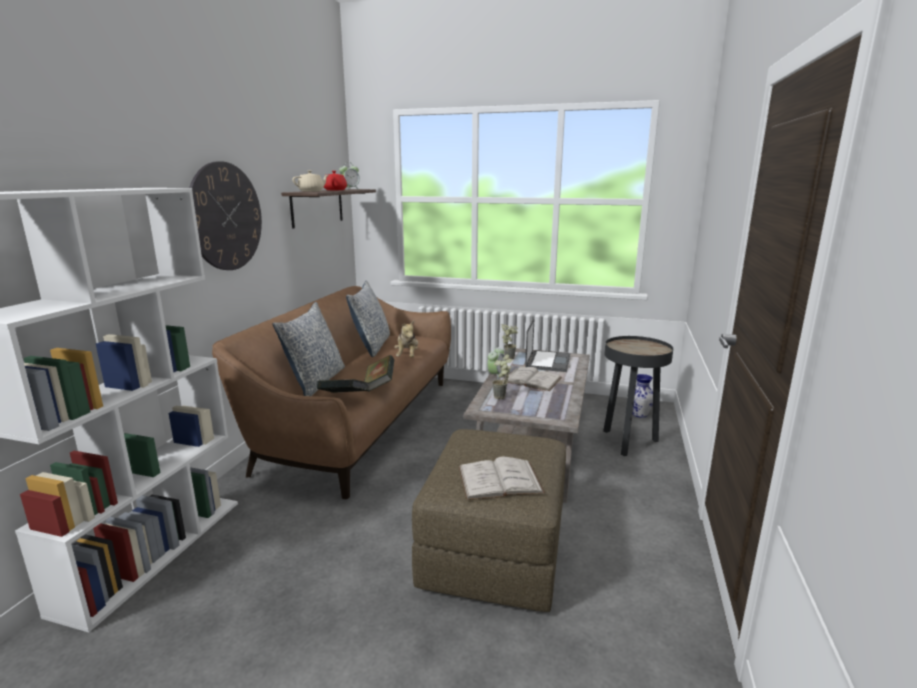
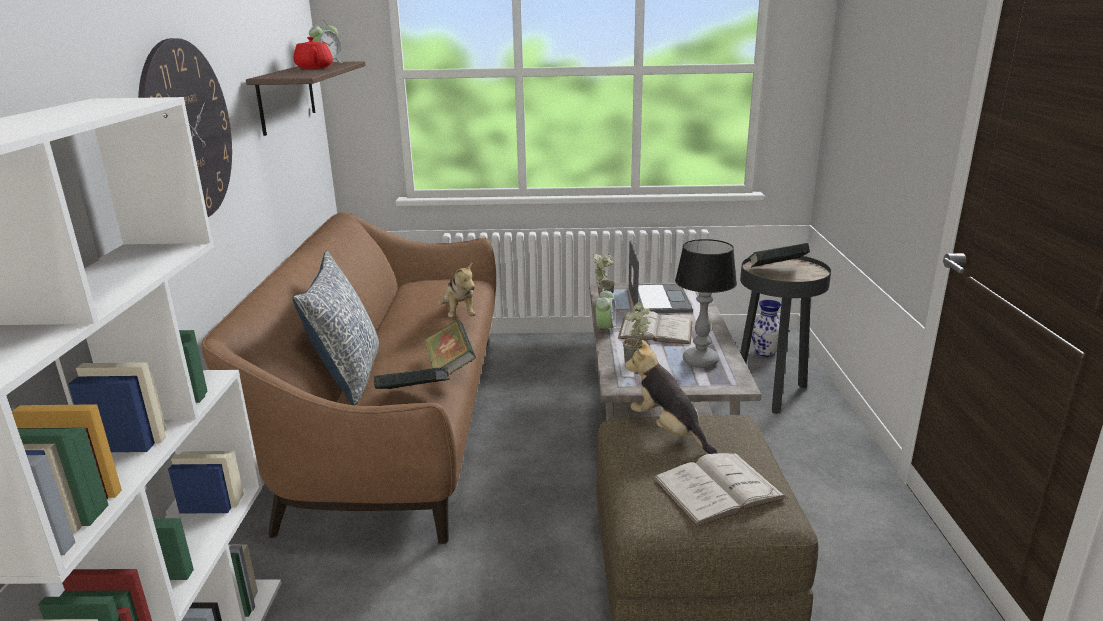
camera: 15 degrees left, 5 degrees up
(311, 191) = (289, 73): beige teapot -> none
(371, 346) = (394, 303): pillow -> none
(492, 440) = (668, 431): none -> plush toy
(549, 402) = (701, 361): none -> table lamp
(631, 347) = (776, 271): none -> book

